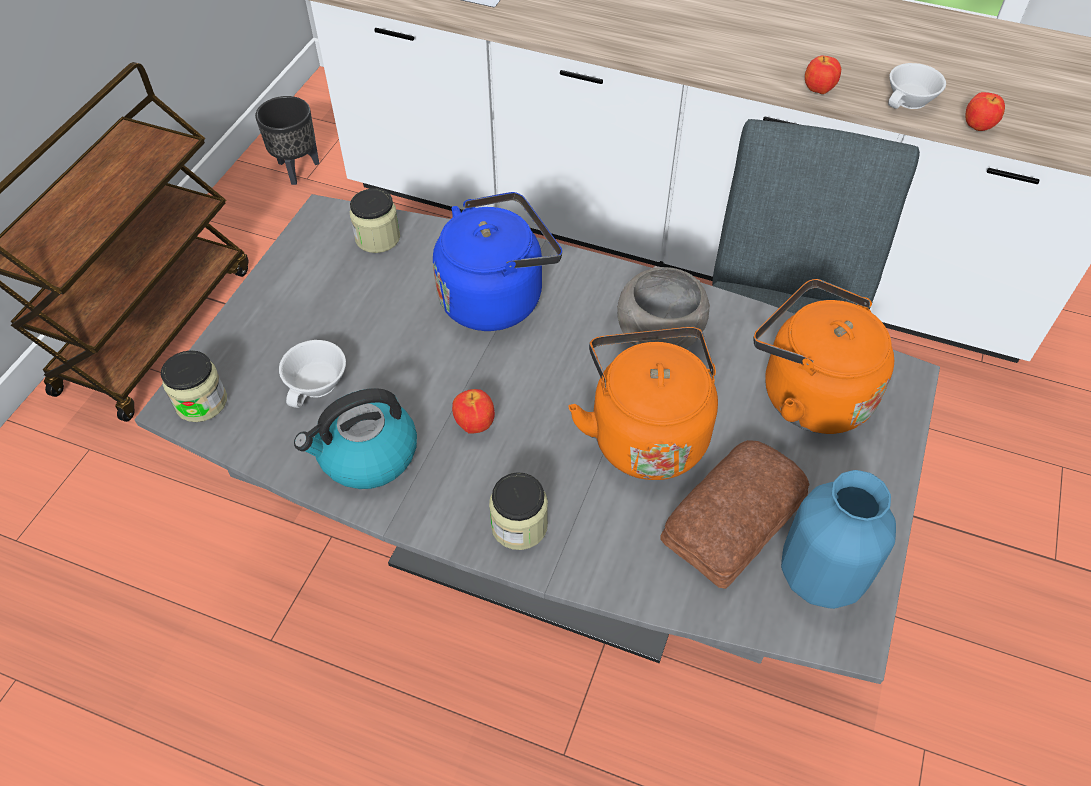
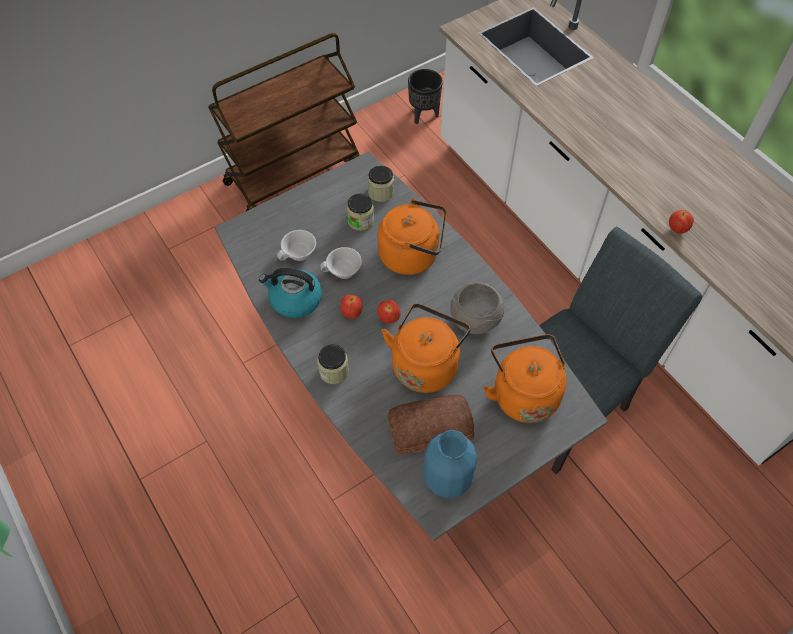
camera: 35 degrees right, 5 degrees up
(201, 402) = (245, 234): jar -> jar (361, 220)
(496, 297) = (412, 255): blue kettle -> orange kettle
(911, 101) = (728, 265): white cup -> white cup (343, 271)
(978, 127) = (753, 302): apple -> apple (389, 318)

